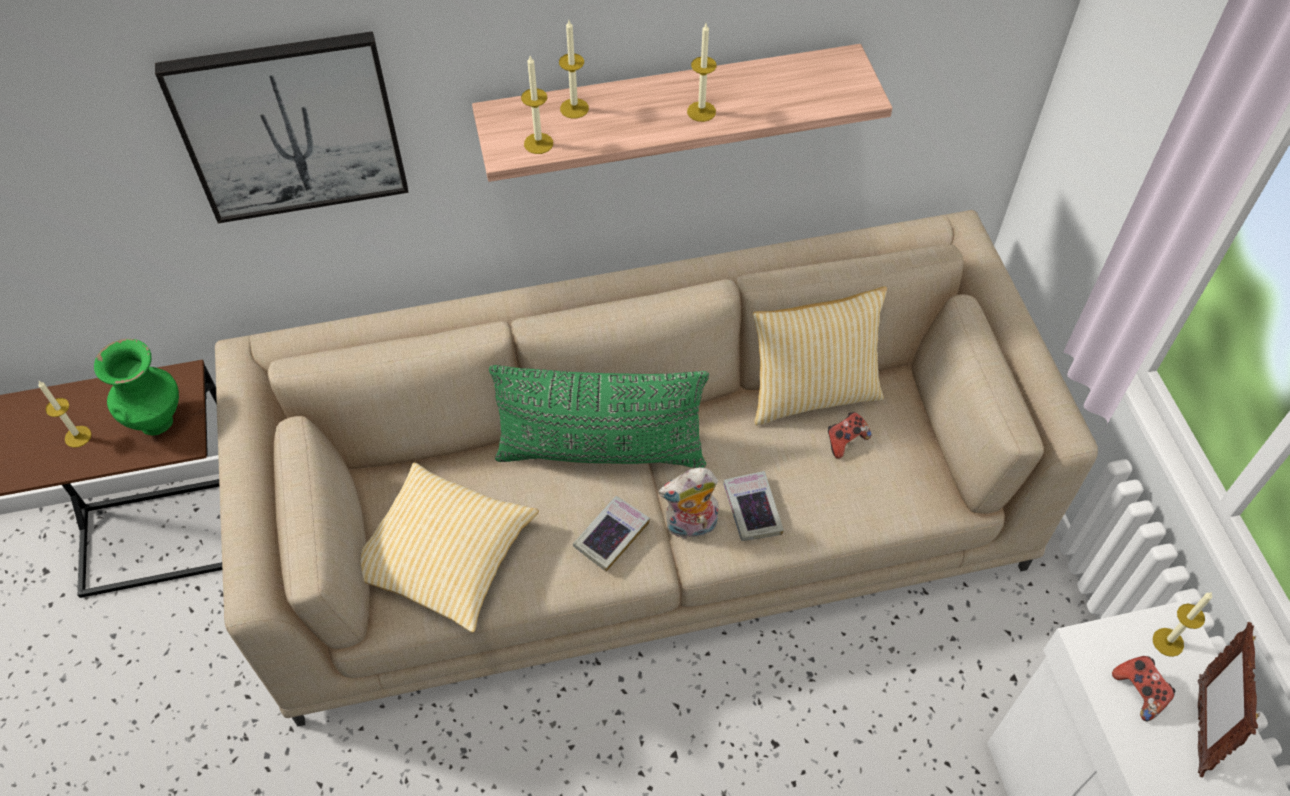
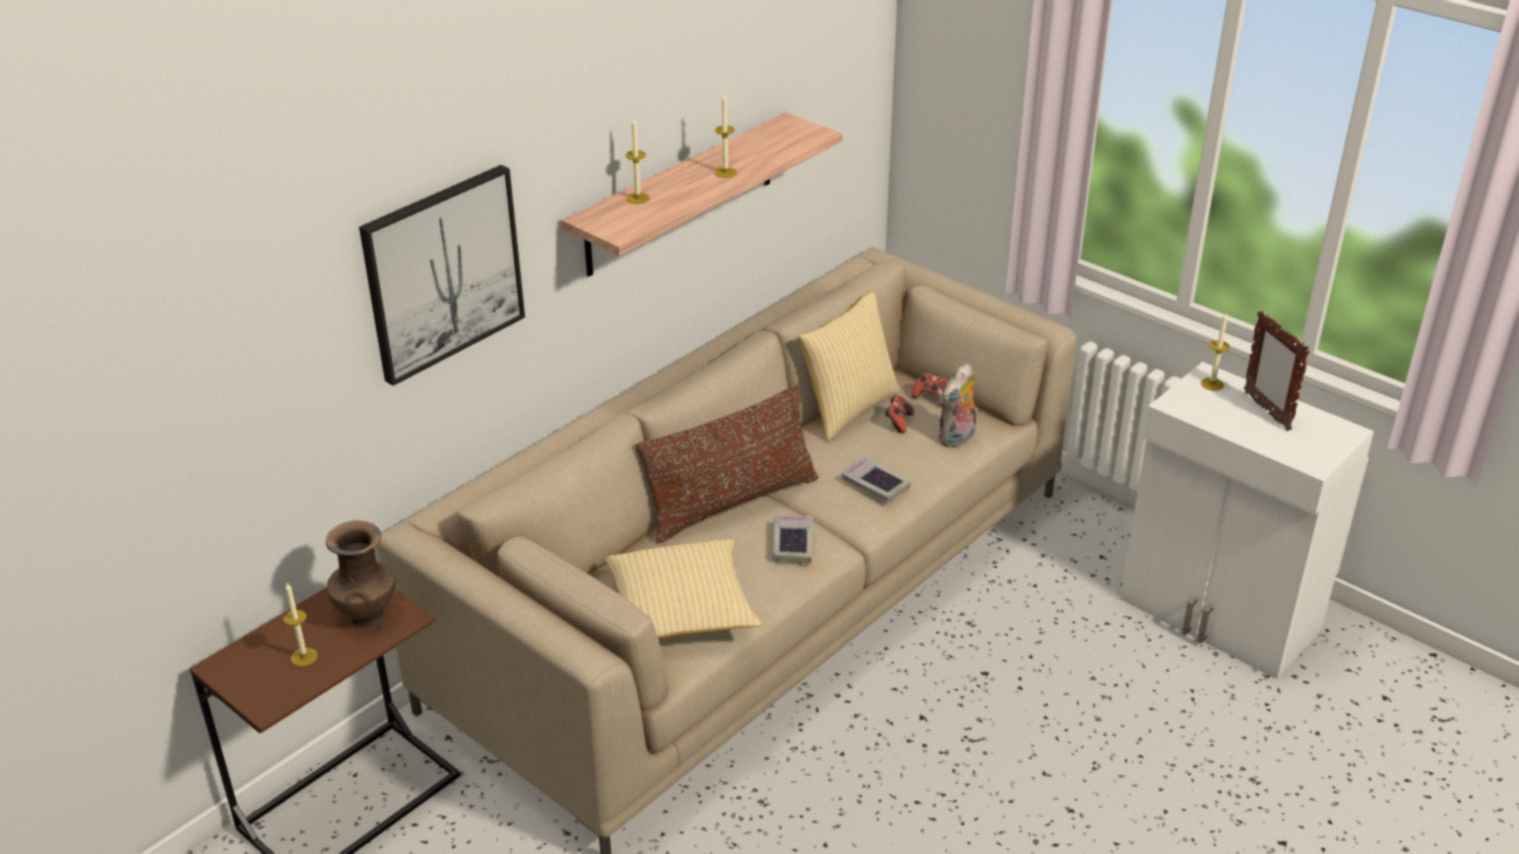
camera: 35 degrees left, 20 degrees down
(157, 420) = (367, 615): green vase -> brown vase
(538, 143) = (636, 221): candle -> none
(601, 450) = (732, 503): green pillow -> brown pillow
(690, 527) = (842, 514): plush toy -> plush toy (957, 439)
(1139, 691) = (1221, 411): game controller -> game controller (931, 398)

